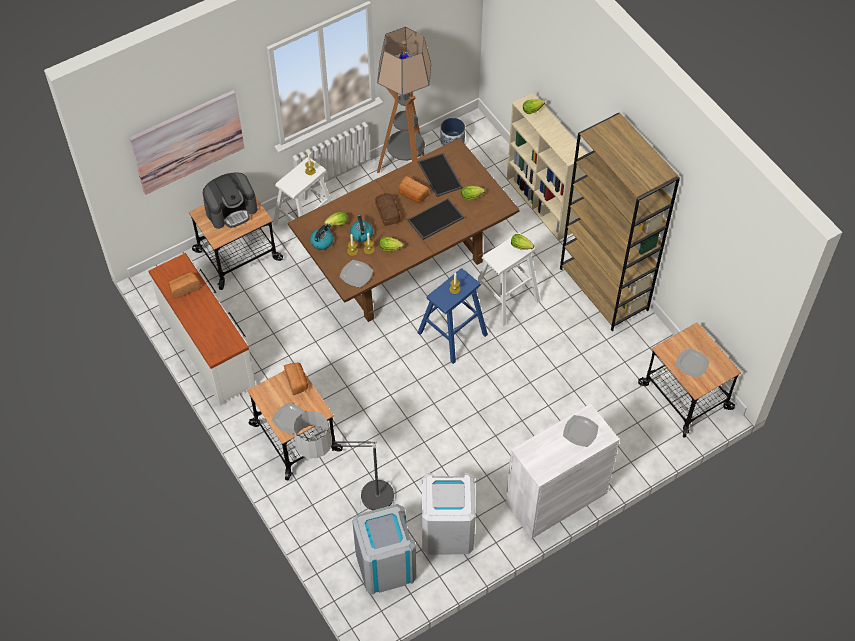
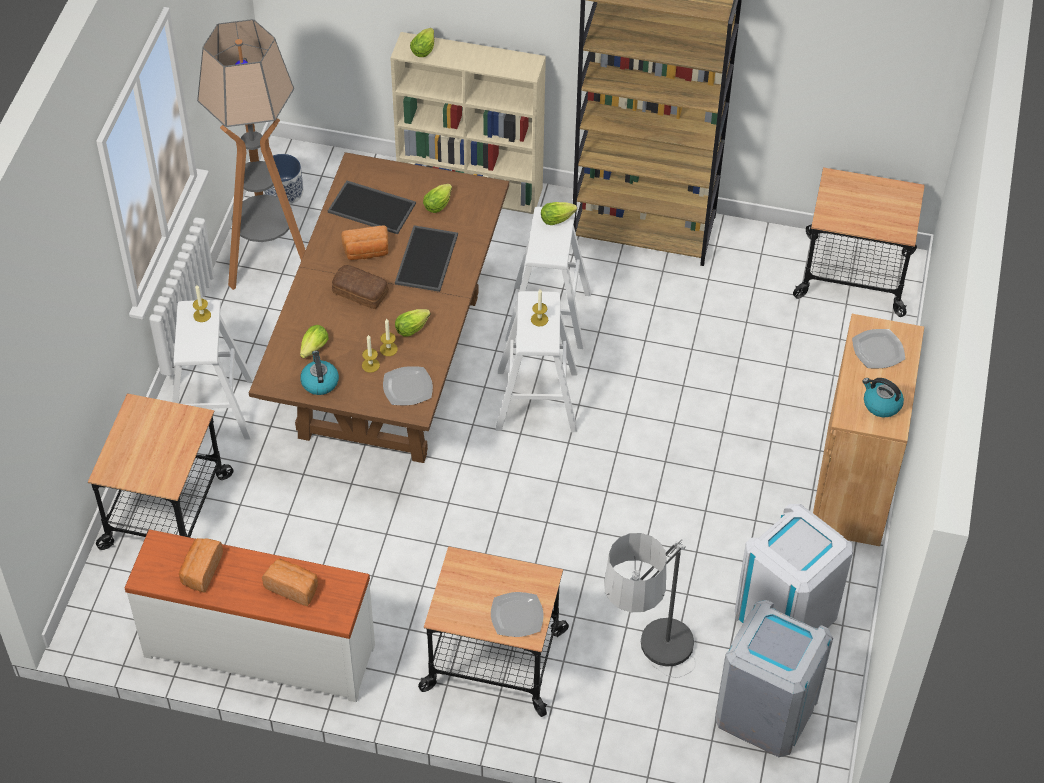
camera: 45 degrees left, 5 degrees down
(187, 141) = (59, 358): picture -> none
(231, 210) = (145, 437): coffee machine -> none
(297, 381) = (473, 567): bread -> bread (293, 587)
(361, 233) = (357, 338): kettle -> kettle (881, 404)
(452, 334) = (537, 401): blue stool -> white stool
(556, 498) = (853, 483): white cabinet -> brown cabinet
(692, 364) = (869, 212): plate -> none

